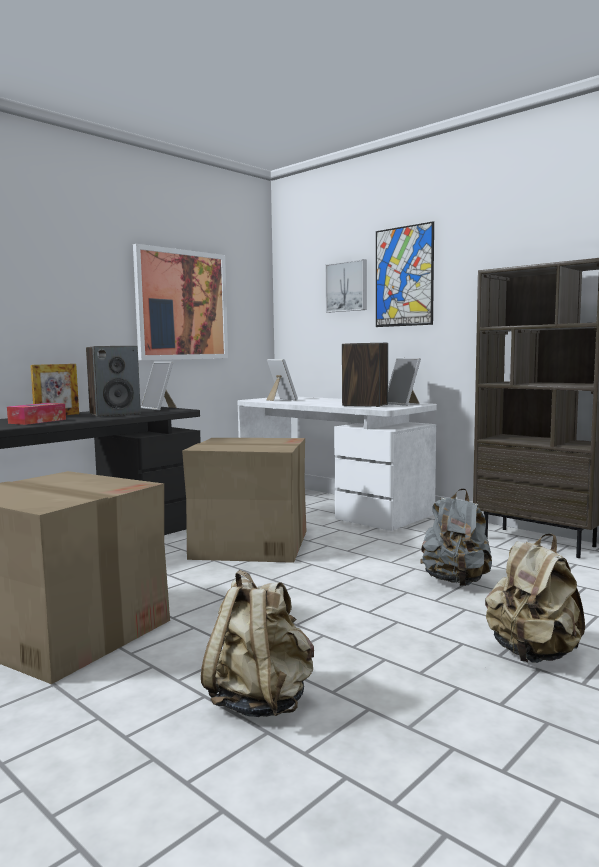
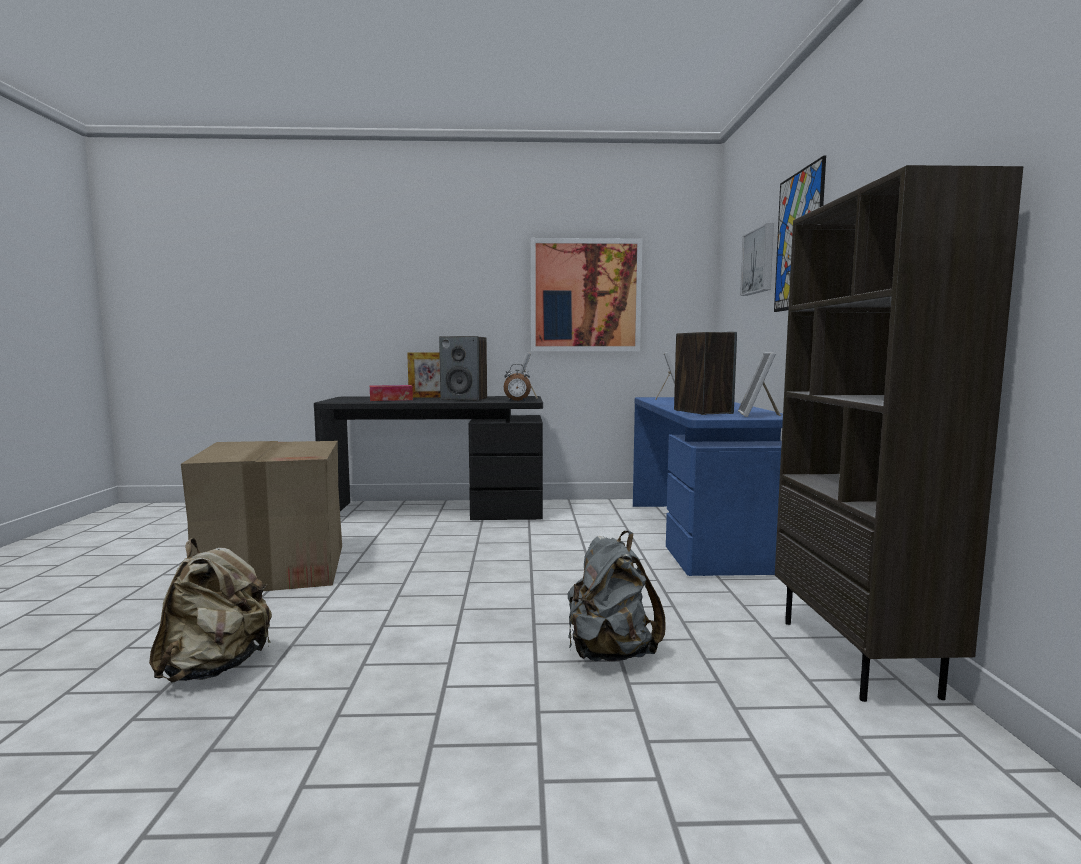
camera: 45 degrees right, 0 degrees up
(175, 411) = (517, 401): none -> alarm clock
(249, 544) = (533, 547): cardboard box -> none
(332, 507) = (700, 534): white desk -> blue desk
(533, 654) = (461, 766): beige backpack -> none

